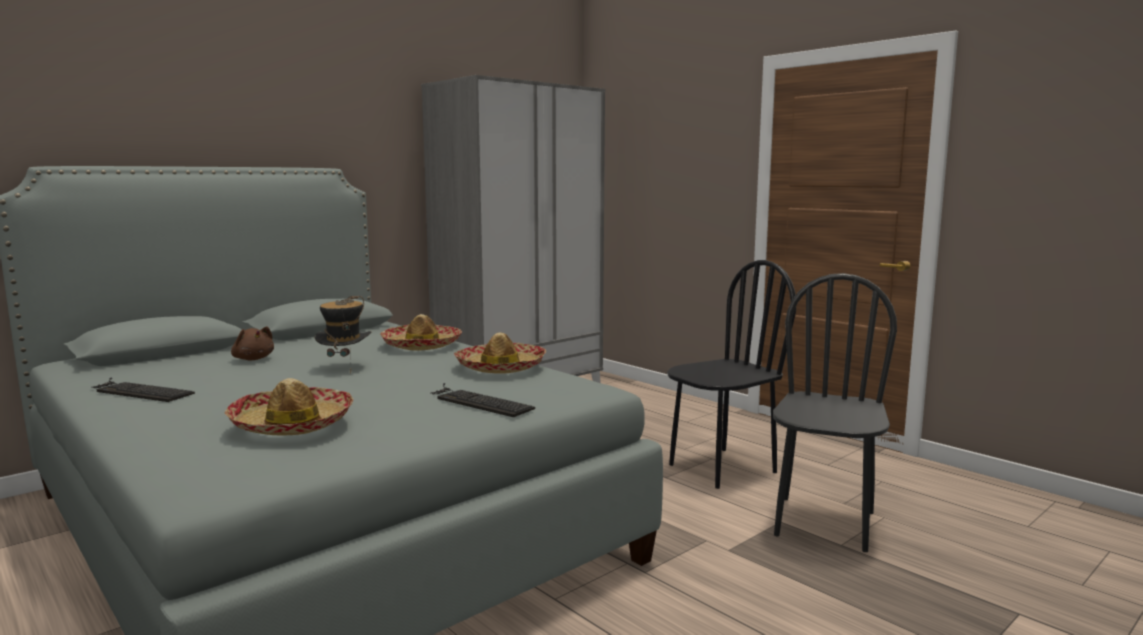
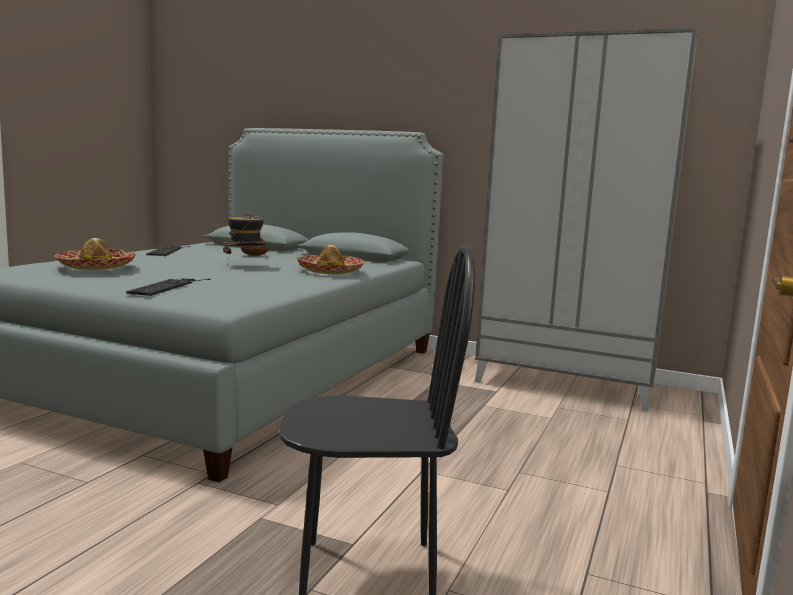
camera: 65 degrees right, 0 degrees up
(501, 367) = (275, 286): hat -> none
(721, 468) = (483, 498): black chair -> none

